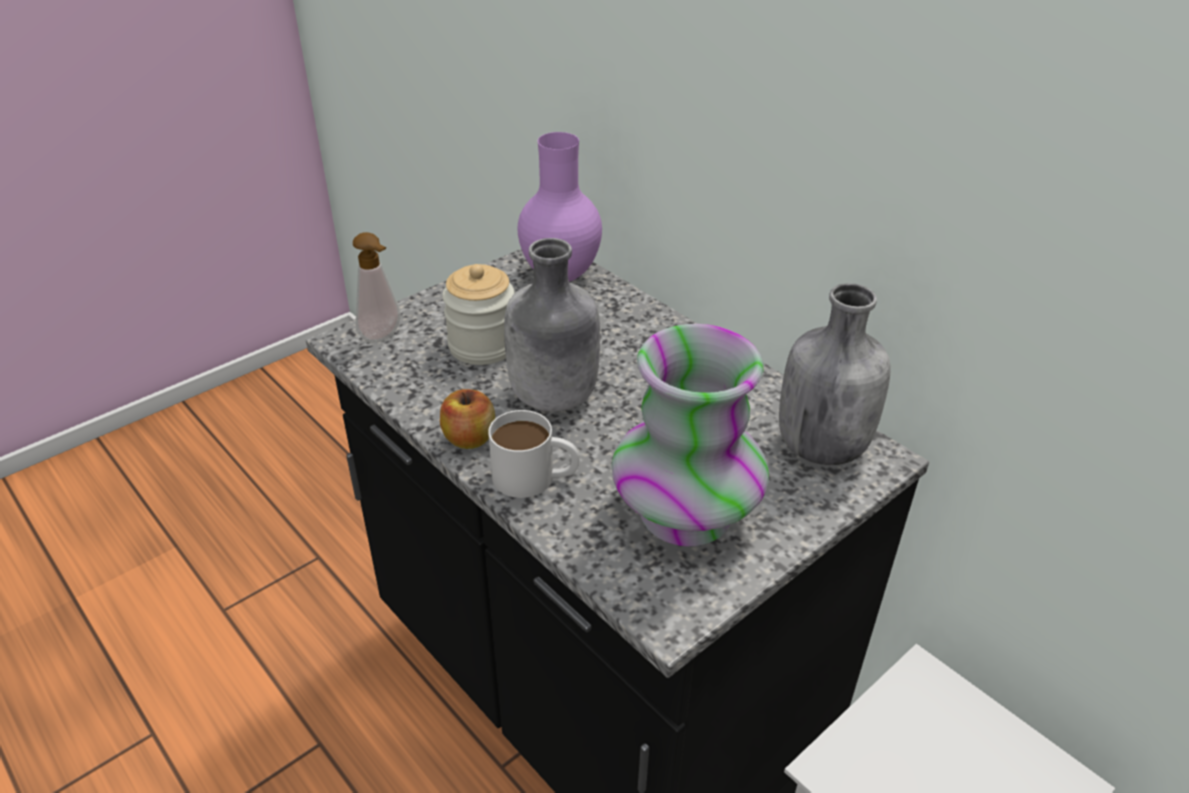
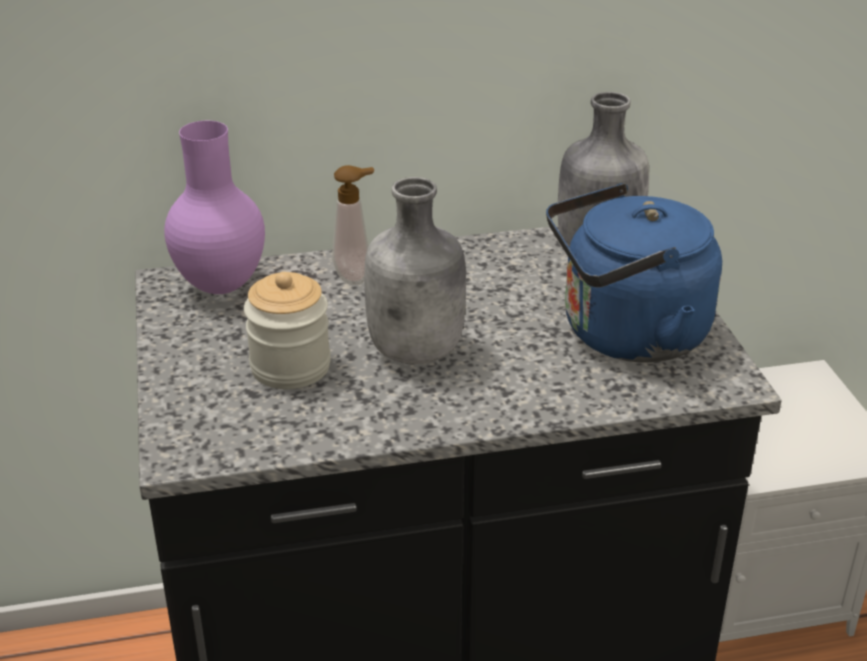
camera: 60 degrees left, 5 degrees down
(383, 337) = (203, 426): soap dispenser -> soap dispenser (356, 277)
(469, 438) = (434, 416): apple -> none
(535, 477) = (522, 395): white mug -> none
(685, 513) = (626, 335): vase -> blue kettle

